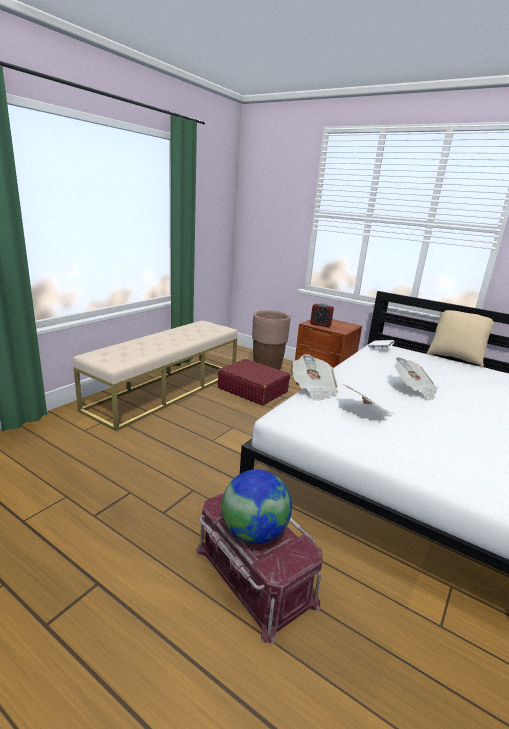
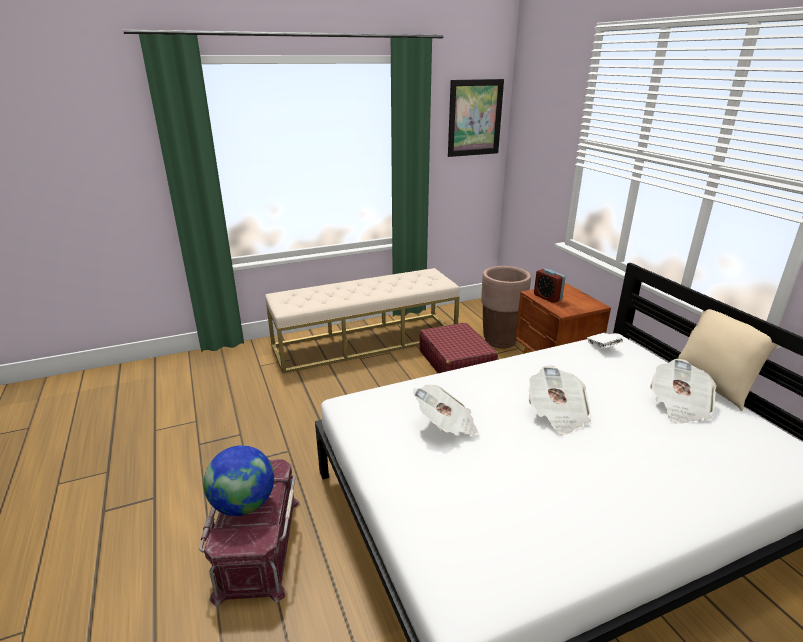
camera: 35 degrees right, 5 degrees up
(218, 195) = (475, 118): none -> picture
(313, 389) = (426, 381): newspaper -> newspaper (679, 406)

